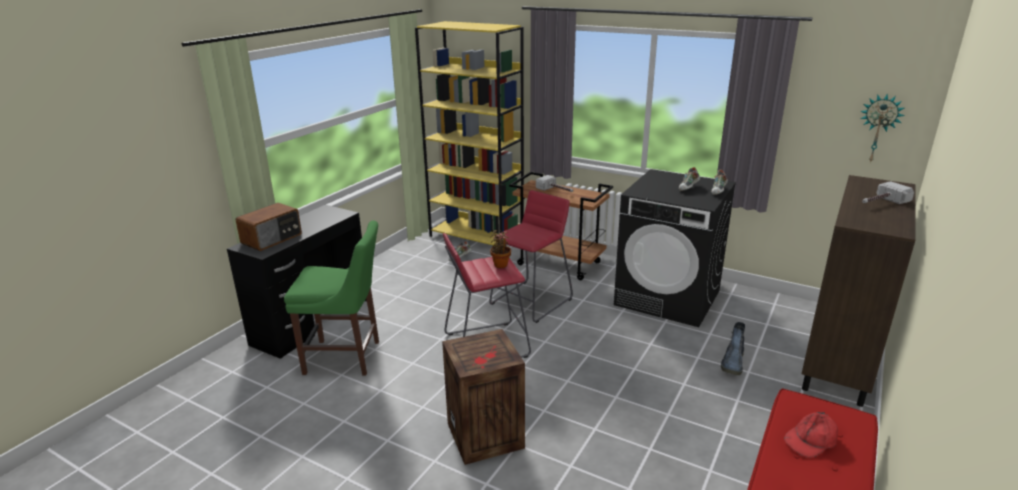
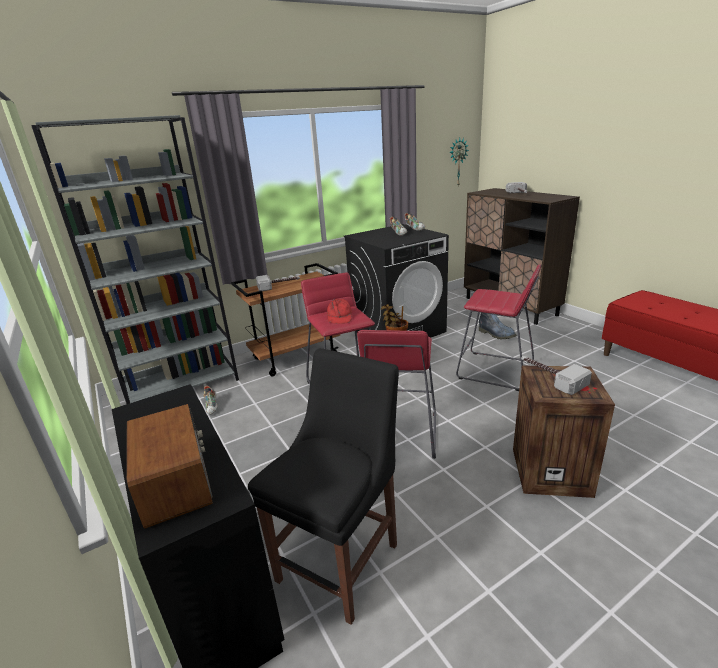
camera: 60 degrees left, 0 degrees up
(346, 358) = (342, 557): green chair -> black chair
(477, 236) = (182, 385): yellow bookcase -> grey bookcase
(488, 343) = (550, 377): none -> hammer
(640, 377) = (495, 370): none -> red stool
(811, 440) = (669, 309): red cap -> red cap (339, 316)

